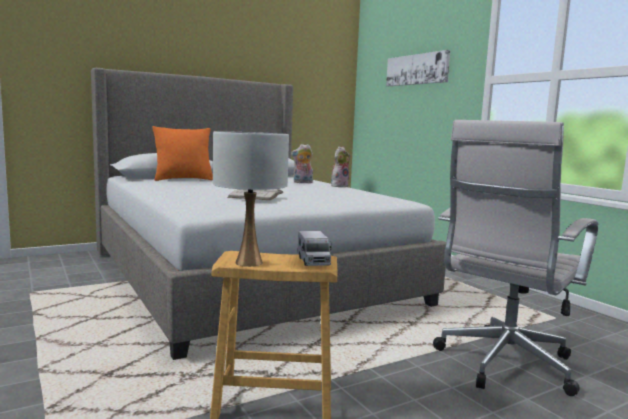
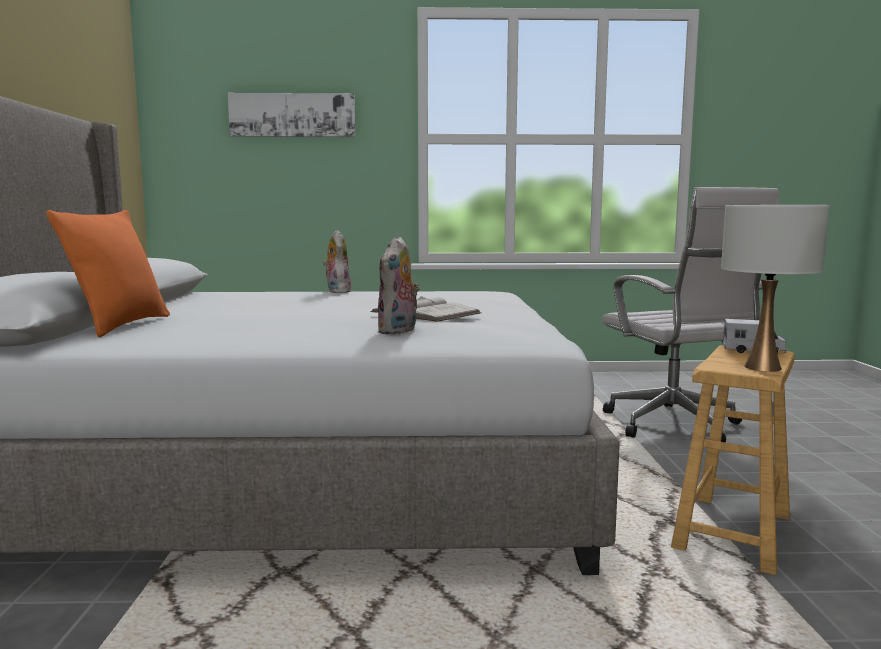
camera: 60 degrees left, 0 degrees up
(302, 182) = (280, 296): plush toy -> plush toy (399, 331)

